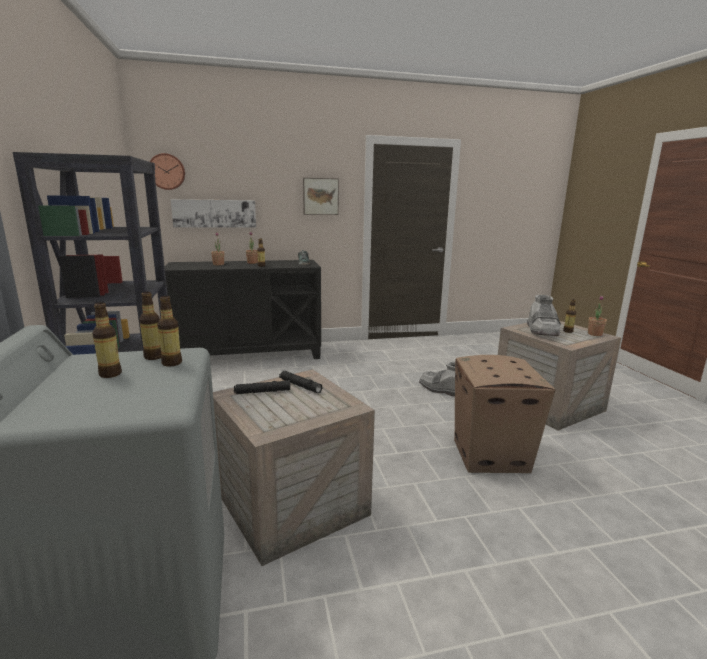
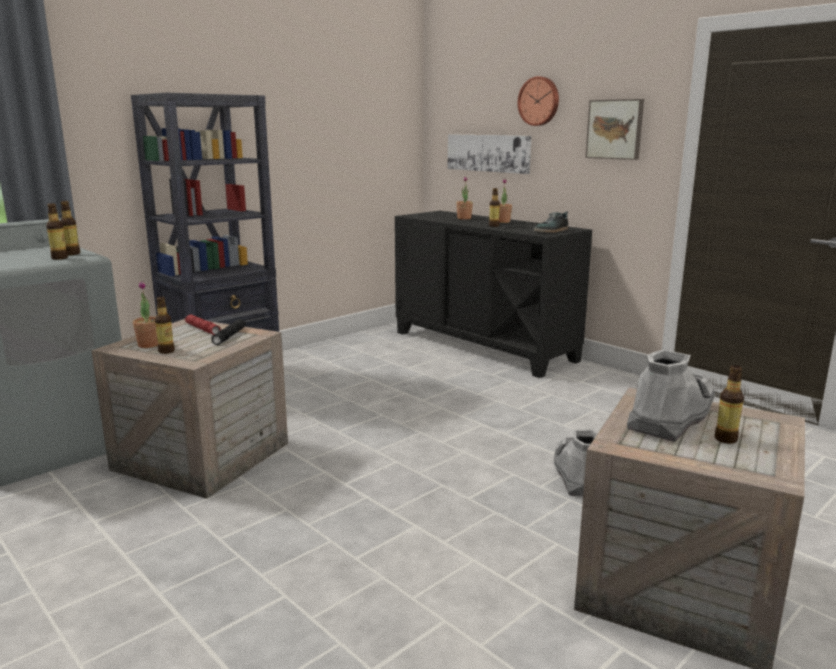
camera: 60 degrees right, 0 degrees up
(110, 374) = (31, 254): bottle -> bottle (166, 351)
(167, 171) = (450, 101): wall clock -> wall clock (539, 101)
(262, 392) = (202, 329): black flashlight -> red flashlight
(491, 456) = (406, 552): cardboard box -> none
(542, 331) = (671, 418): grey boot -> grey boot turned 150 degrees clockwise
(595, 334) = (763, 466): potted plant -> potted plant (149, 345)

